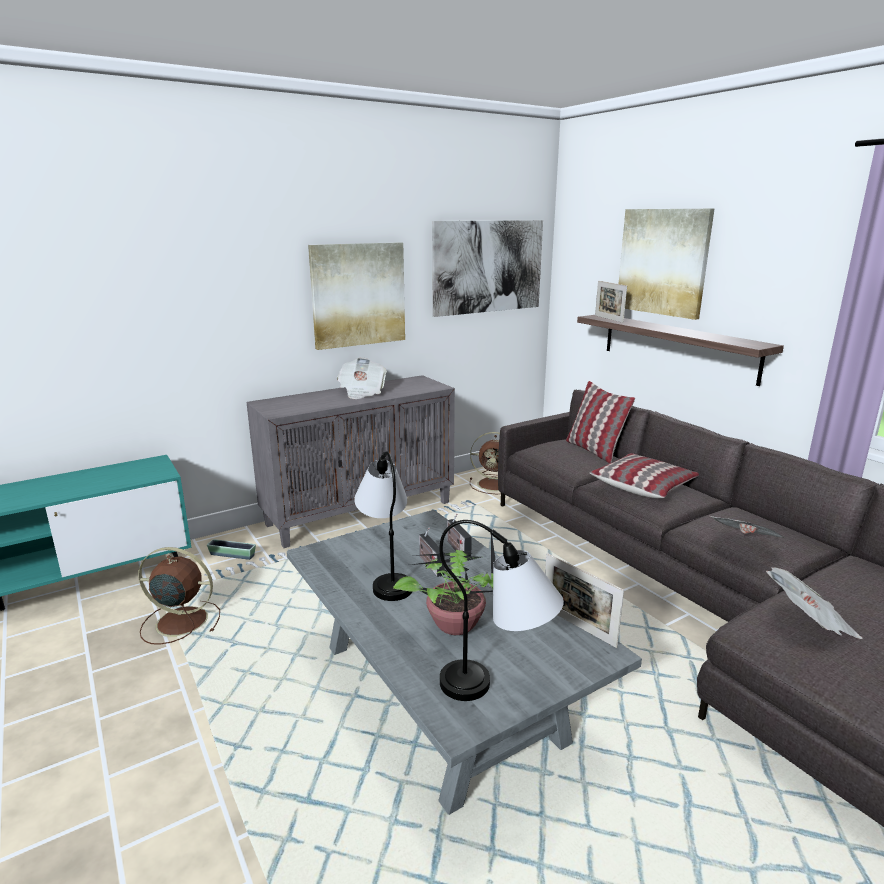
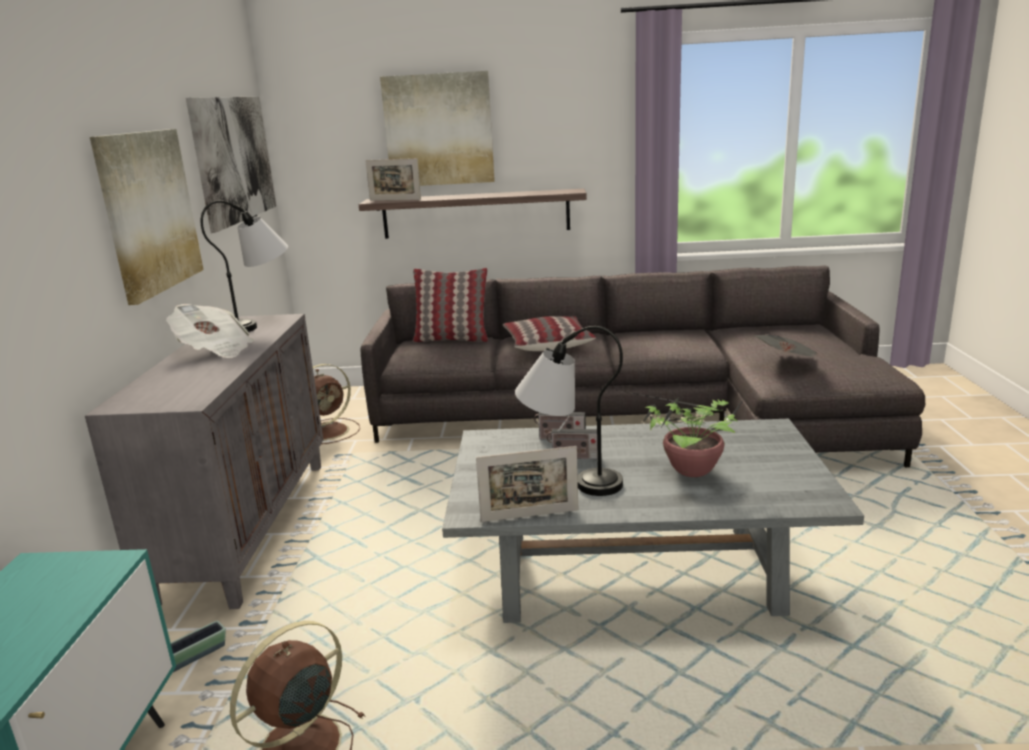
camera: 55 degrees left, 0 degrees up
(499, 689) = (792, 475): table lamp -> table lamp (262, 323)
(578, 626) = (733, 426): picture frame -> picture frame (529, 515)
(743, 544) = (678, 345): newspaper -> none

